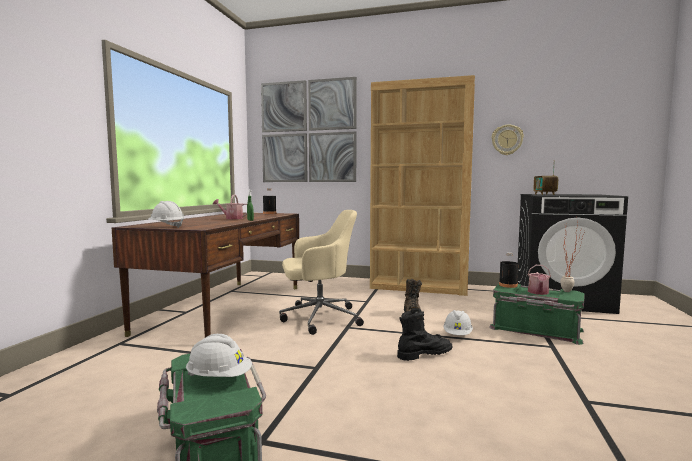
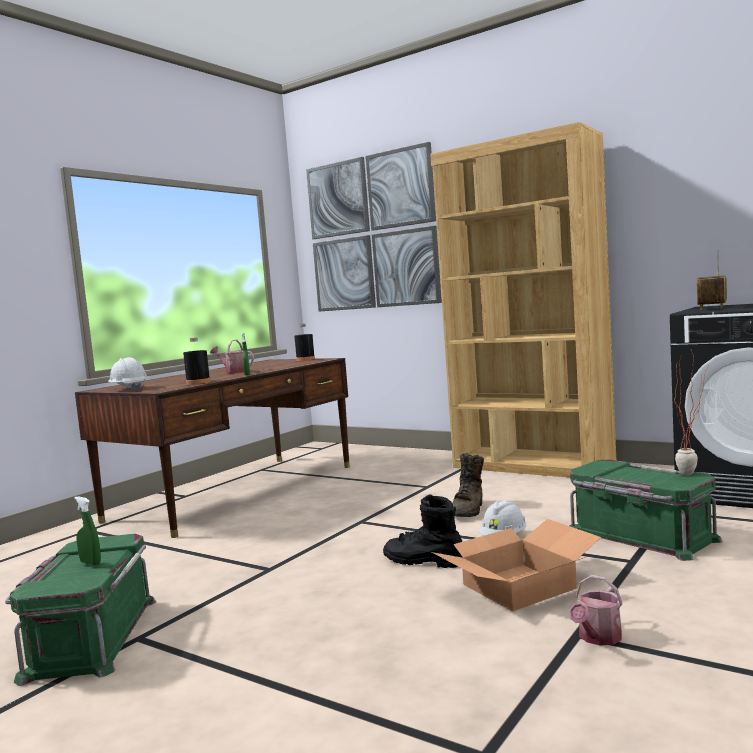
camera: 20 degrees right, 0 degrees up
(219, 378) = (90, 563): white hard hat -> green spray bottle
(318, 318) = (336, 508): beige office chair -> none
(424, 354) = (423, 561): black boot -> black boot turned 150 degrees counterclockwise
(507, 140) = (668, 216): wall clock -> none
(507, 368) = (518, 585): none -> cardboard box
(508, 285) = (603, 464): black bottle -> black bottle (198, 382)
(538, 293) = (638, 476): watering can -> watering can (597, 638)

